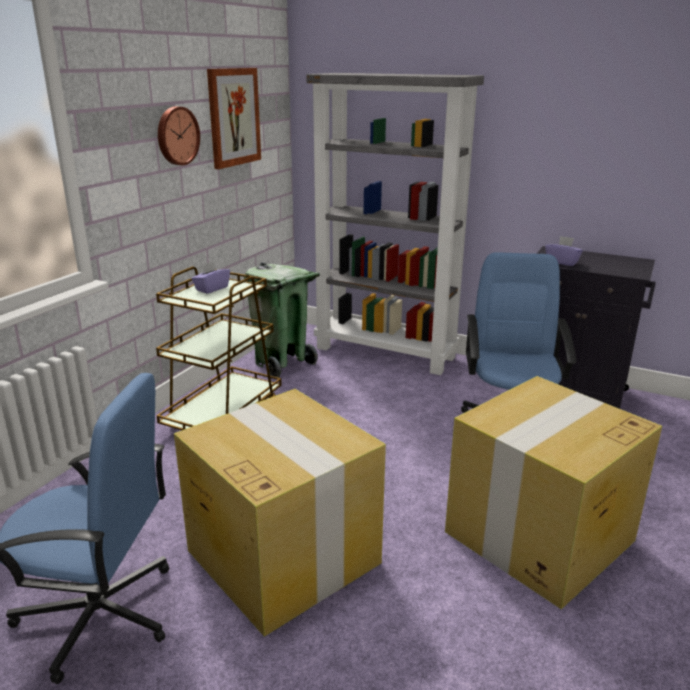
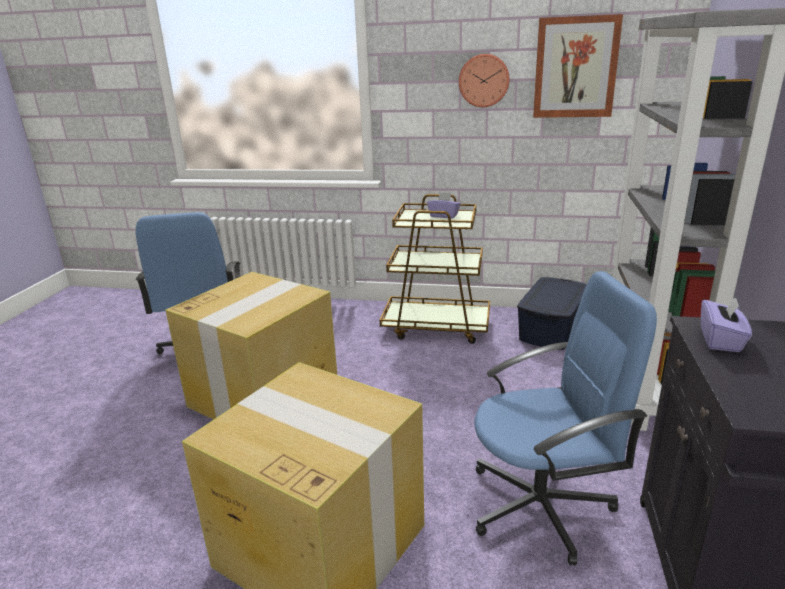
camera: 75 degrees right, 0 degrees up
(282, 363) = (551, 328): green trash can -> blue storage box

